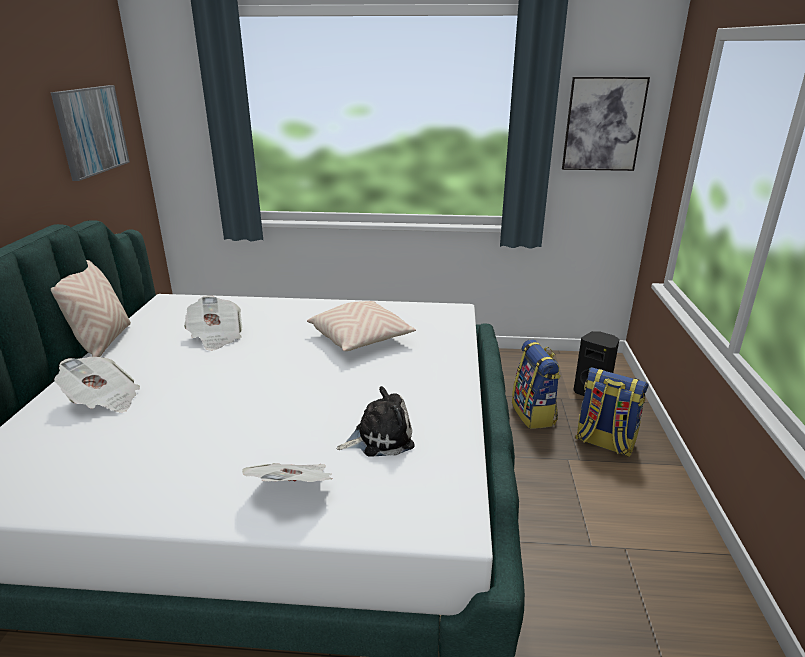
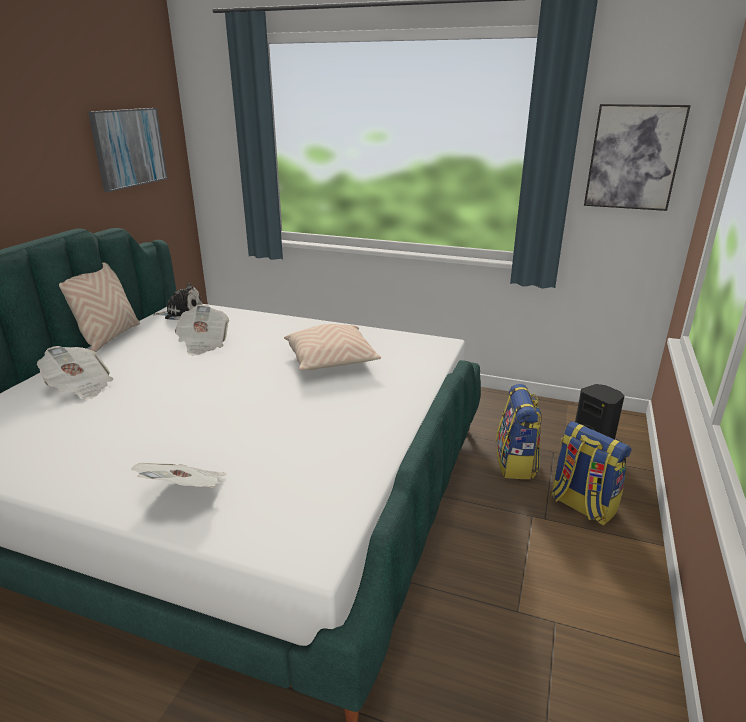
camera: 15 degrees right, 0 degrees up
(380, 438) = (292, 457): plush toy -> plush toy (182, 313)

